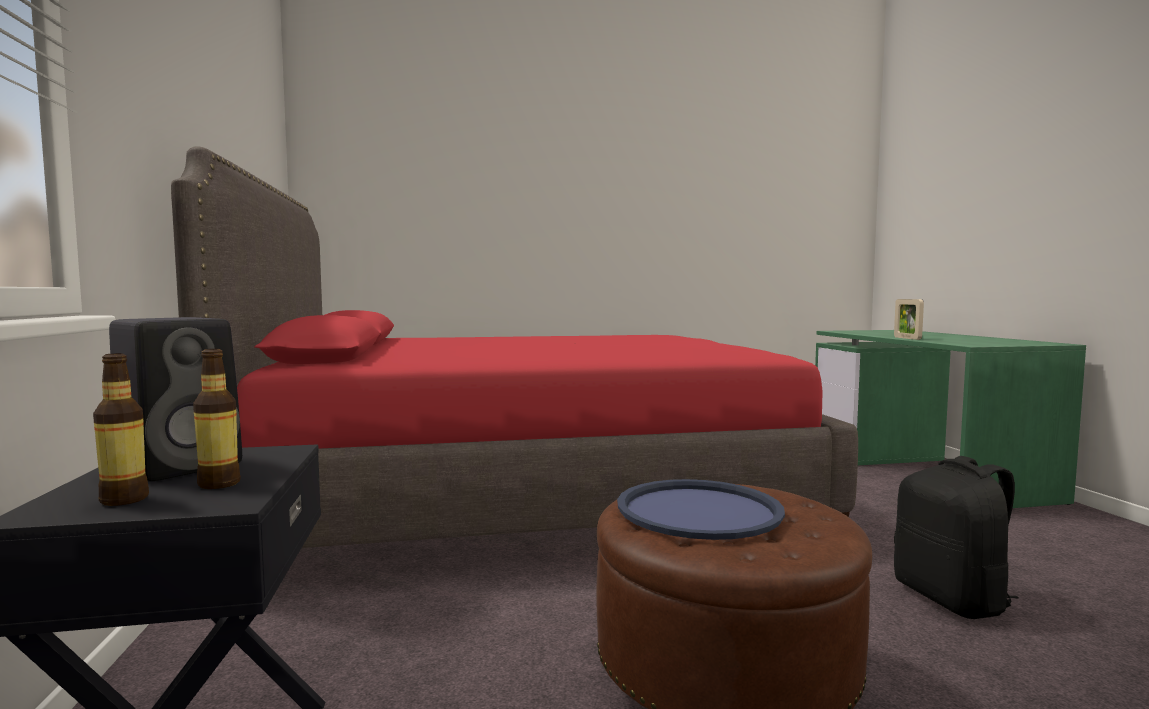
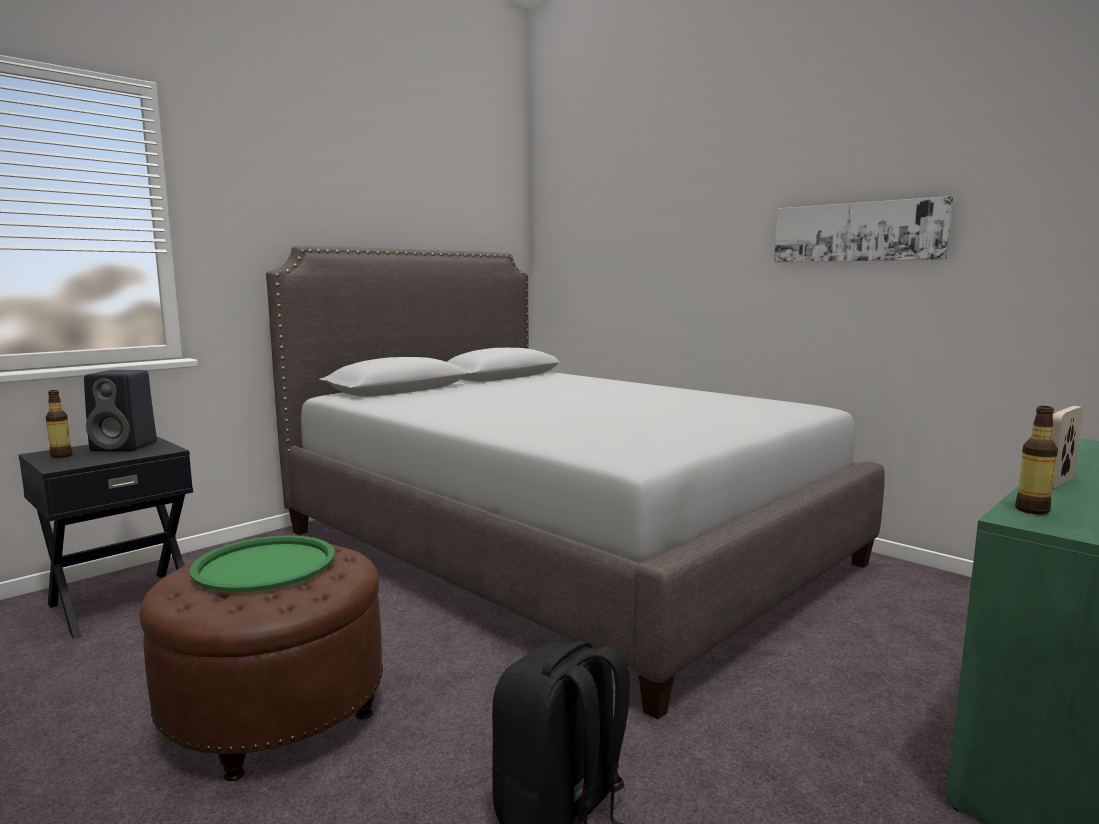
camera: 55 degrees right, 5 degrees up
(219, 484) = (91, 458): bottle -> bottle (1031, 510)
(525, 496) = (561, 547): red bed -> grey bed
(651, 211) = (857, 232): none -> picture
(698, 510) = (264, 565): blue tray -> green tray

